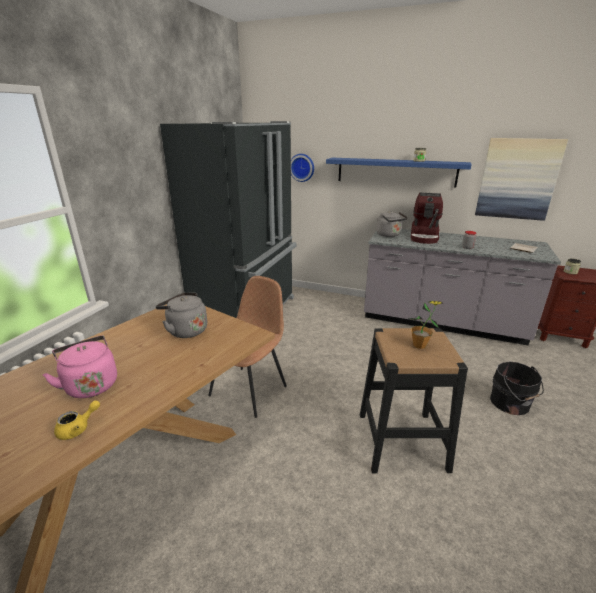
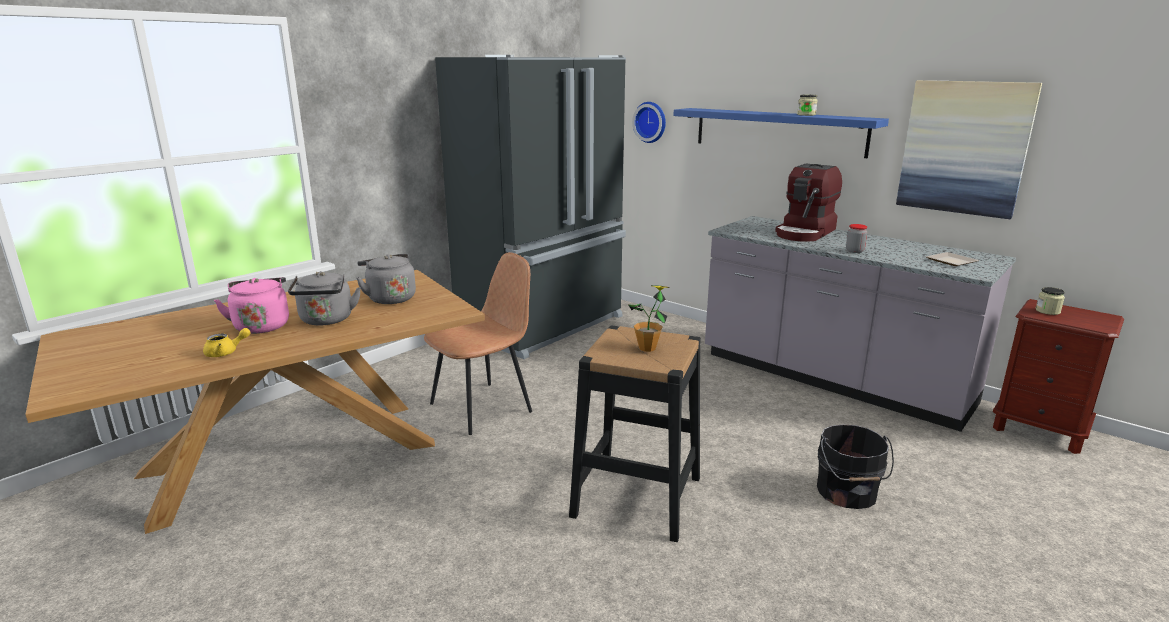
camera: 20 degrees right, 5 degrees down
(389, 235) = (751, 226): grey kettle -> grey kettle (326, 320)

